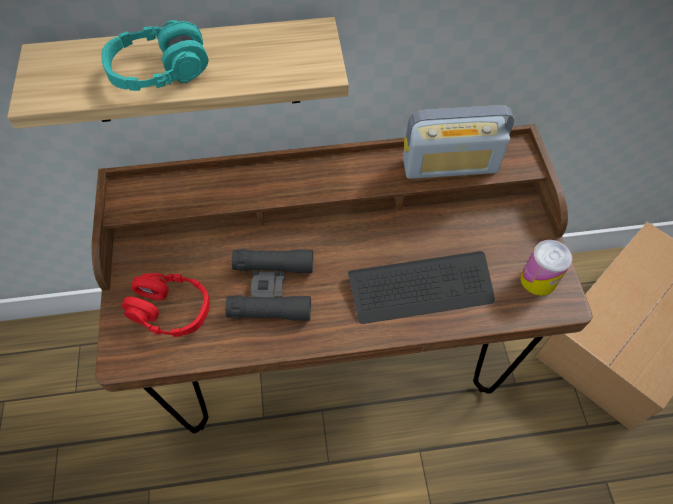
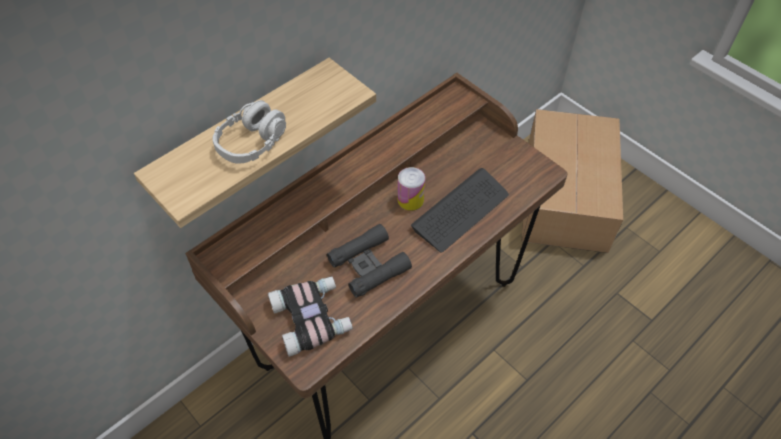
camera: 35 degrees left, 5 degrees down
(160, 71) = (252, 142): turquoise headphones -> grey headphones
(170, 310) = (312, 318): red headphones -> binoculars
(450, 165) = (425, 124): radio -> none
(538, 279) = (523, 167): can -> can (410, 200)

